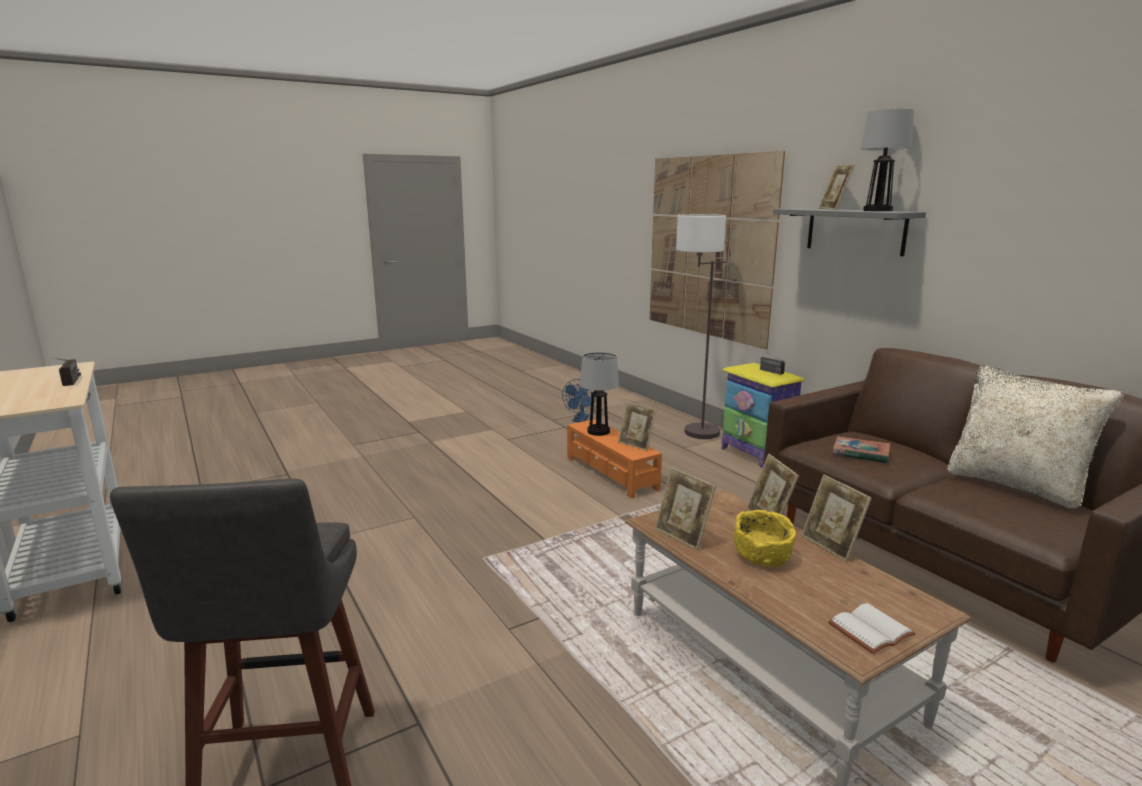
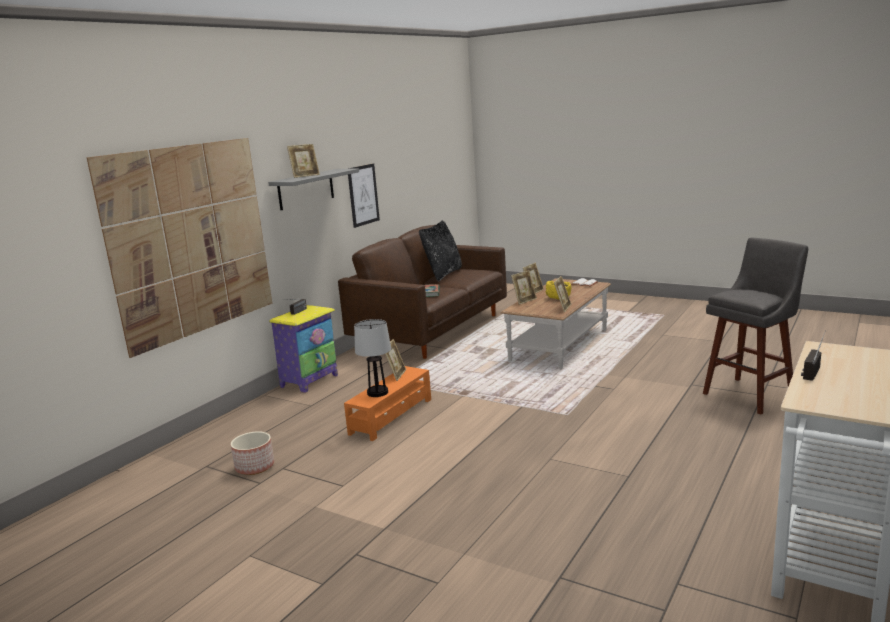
camera: 115 degrees left, 0 degrees up
(580, 420) = (254, 467): blue fan -> planter
(693, 434) = (273, 408): white floor lamp -> none
(878, 210) = (331, 171): table lamp -> none
(980, 271) = (363, 195): none -> picture
(1015, 488) = (443, 275): beige pillow -> black pillow

